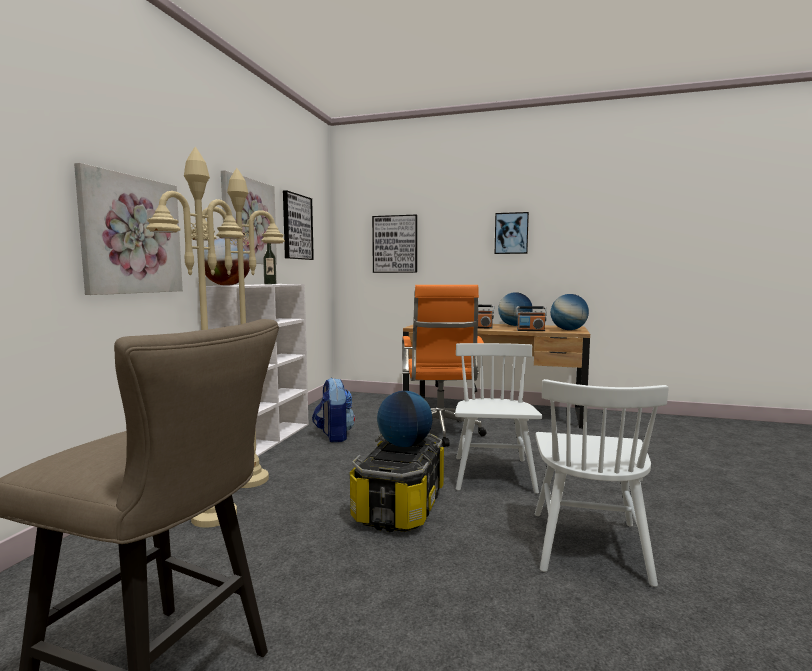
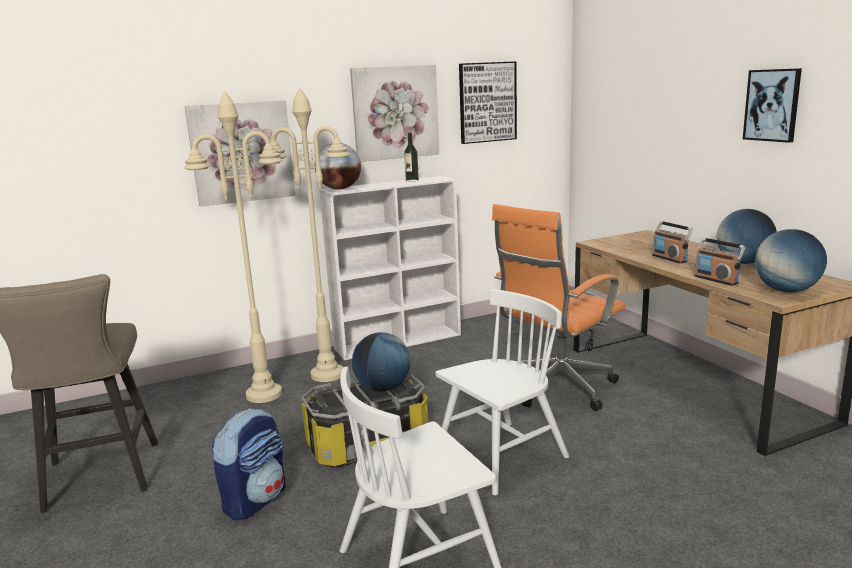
camera: 50 degrees right, 10 degrees up
(334, 436) = (456, 355): backpack -> backpack (255, 500)
(395, 244) = (629, 114): picture -> none

